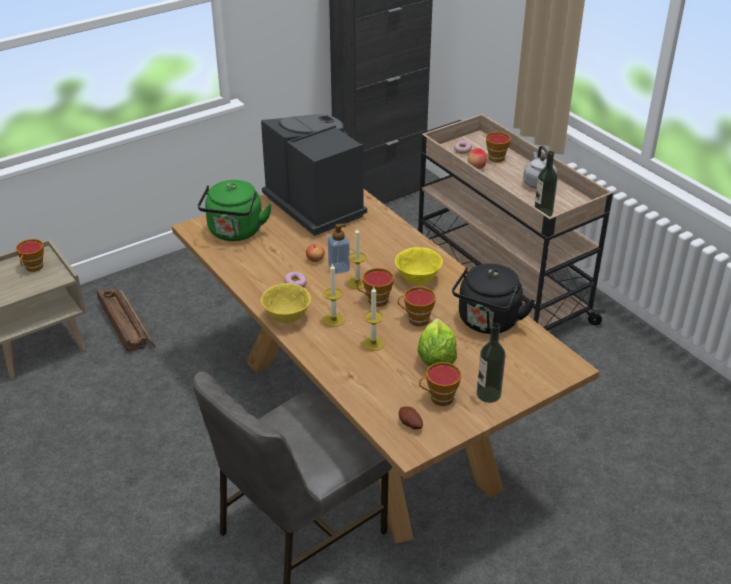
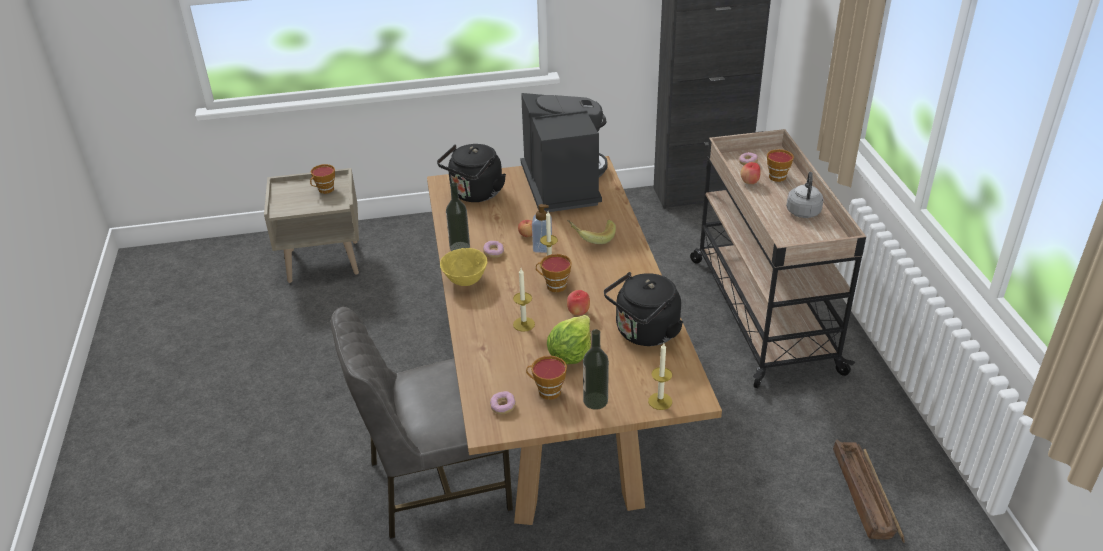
camera: 25 degrees right, 0 degrees up
(125, 325) = (403, 260): crate -> crate (865, 496)
(235, 232) = (475, 194): green kettle -> black kettle
(333, 320) = (504, 293): candle -> candle (660, 401)
(378, 247) = (591, 237): none -> banana
(410, 425) = (503, 407): potato -> donut
(415, 319) = (578, 312): cup -> apple
(418, 279) = (607, 276): yellow bowl -> none
(543, 213) = (786, 241): bottle -> bottle (459, 247)

